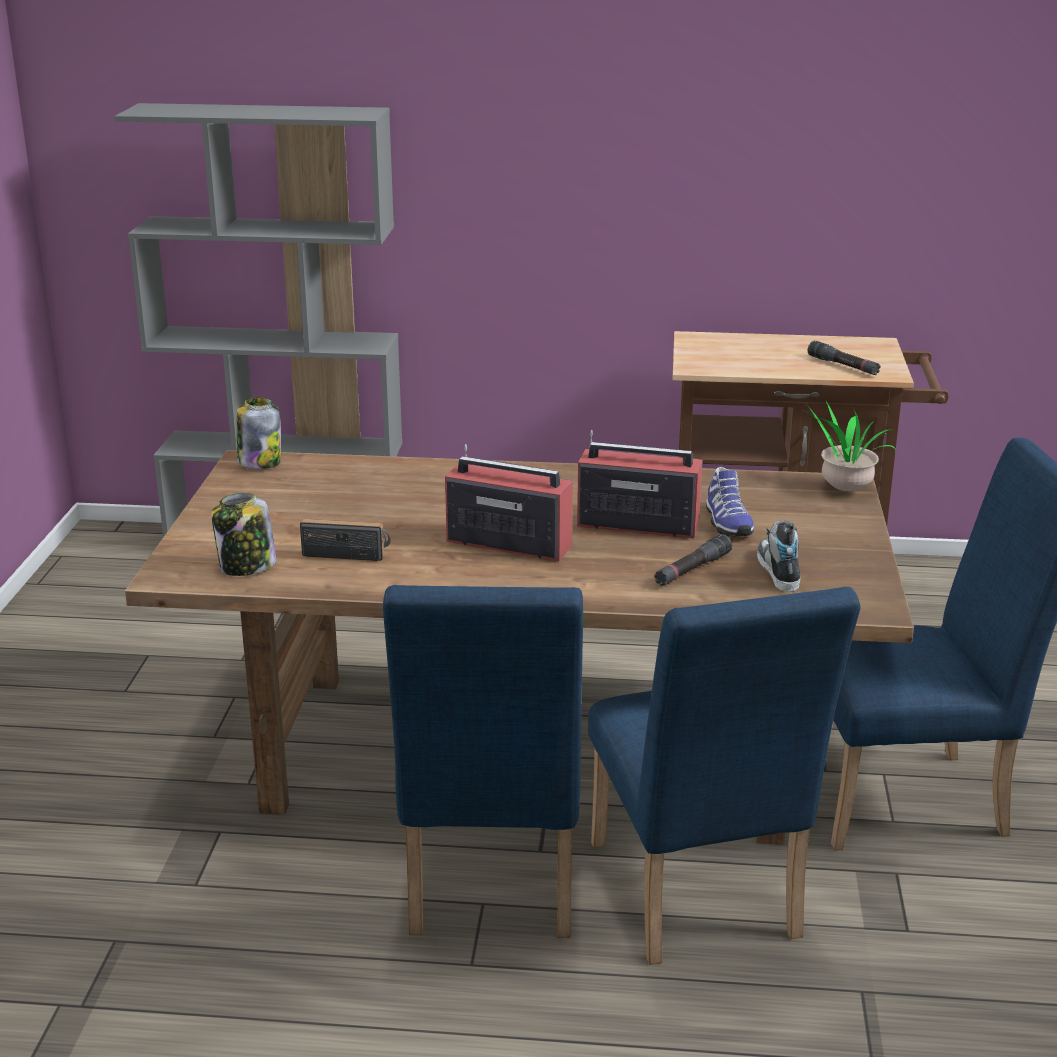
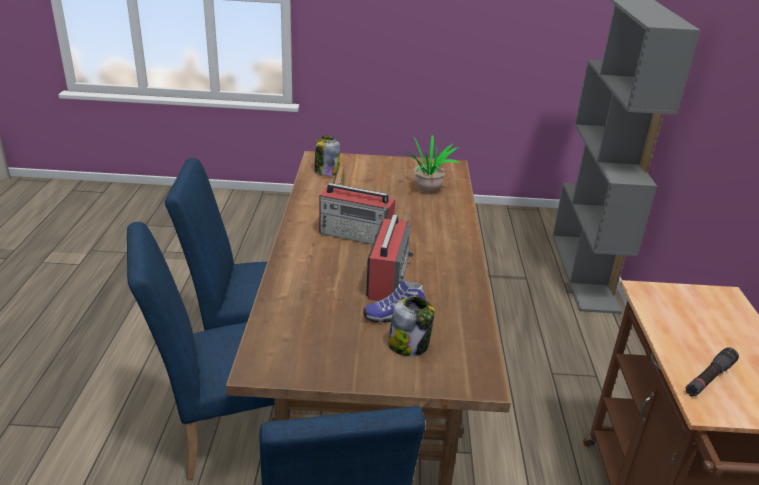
camera: 85 degrees right, 5 degrees up
(259, 462) = (452, 168): jar -> jar (409, 345)
(507, 543) = (356, 235): radio -> radio turned 90 degrees clockwise
(692, 569) = (320, 296): black flashlight -> none
(778, 570) = (318, 330): shoe -> none
(842, 490) = (467, 378): potted plant -> potted plant (427, 188)

